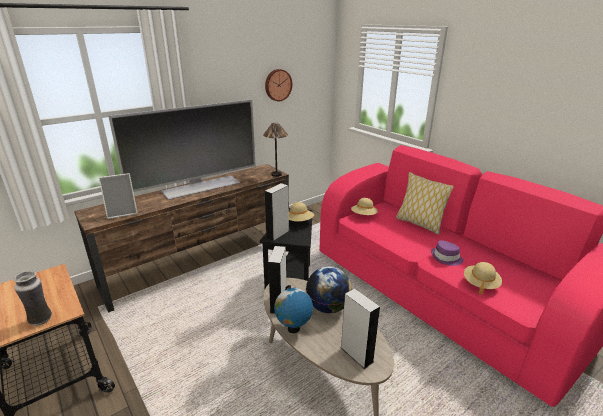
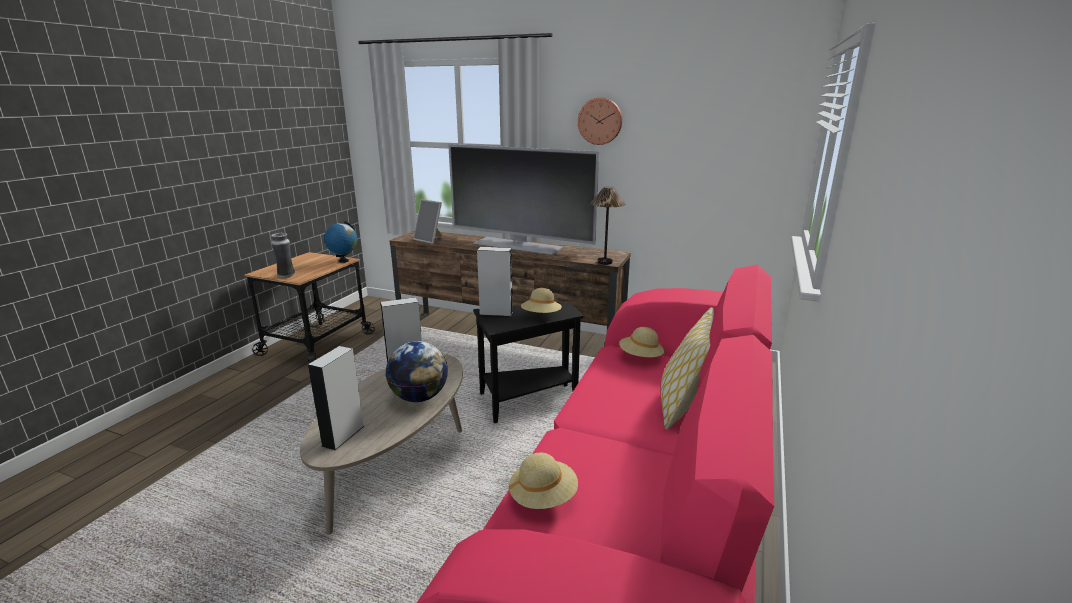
camera: 60 degrees right, 5 degrees down
(277, 85) = (684, 143): wall clock -> wall clock (600, 121)
(293, 329) = (368, 387): globe -> globe (343, 261)
(446, 258) = (593, 450): purple hat -> none

